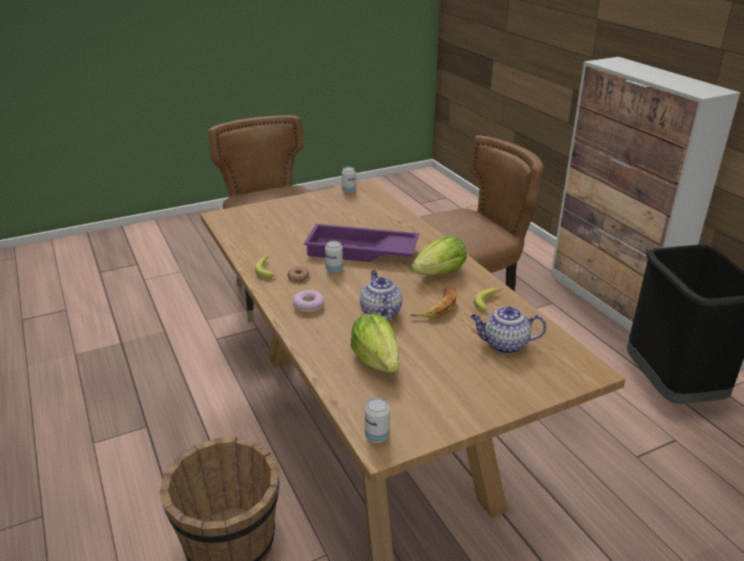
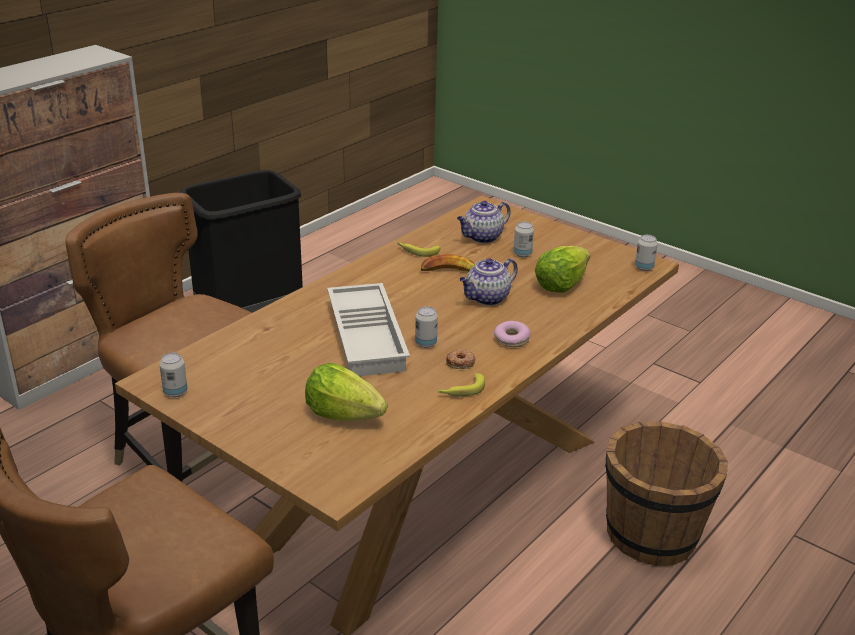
camera: 115 degrees left, 0 degrees up
(360, 252) = (369, 337): purple tray -> white tray
(440, 273) = (383, 281): lettuce -> lettuce (343, 414)
(454, 358) = (522, 254): none -> can
(504, 345) = (482, 237): teapot -> teapot turned 75 degrees clockwise

